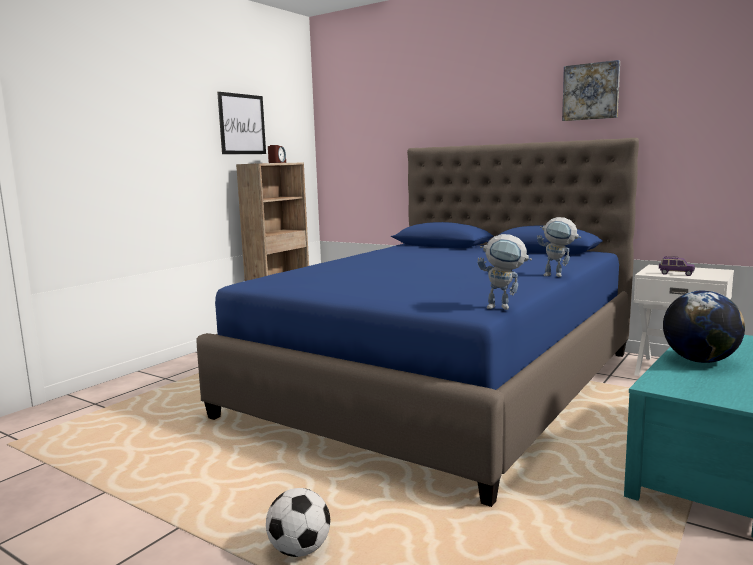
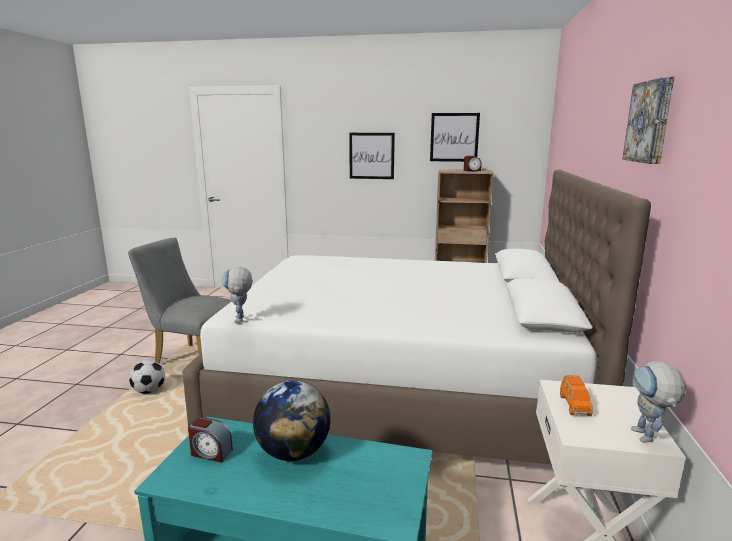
camera: 65 degrees right, 5 degrees up
(154, 147) = (371, 156): none -> picture
(214, 502) = (193, 359): none -> grey chair
(441, 383) = (400, 386): blue bed -> white bed
(558, 275) = (384, 329): toy robot -> toy robot (648, 440)
(676, 274) = (574, 405): purple toy car -> orange toy car
(706, 387) = (210, 453): none -> alarm clock

